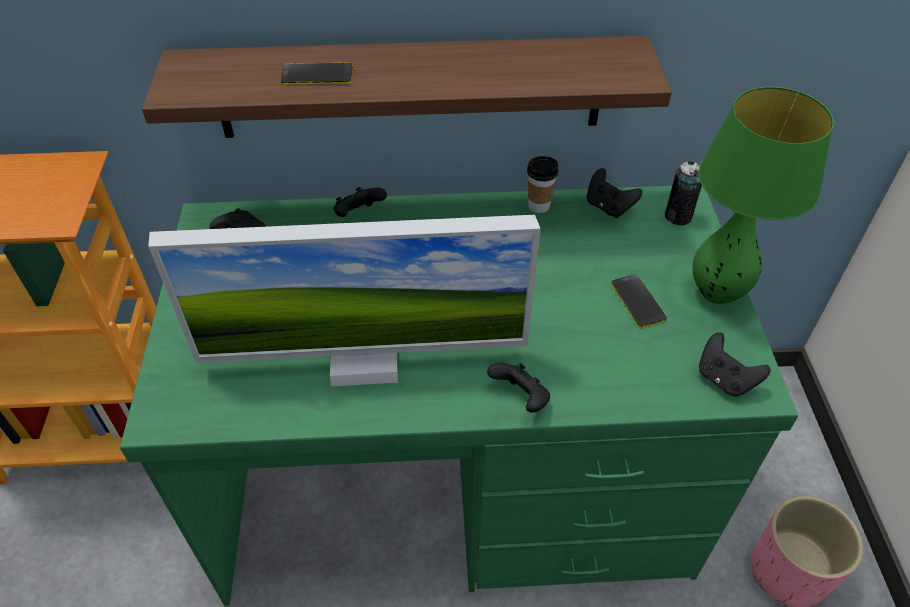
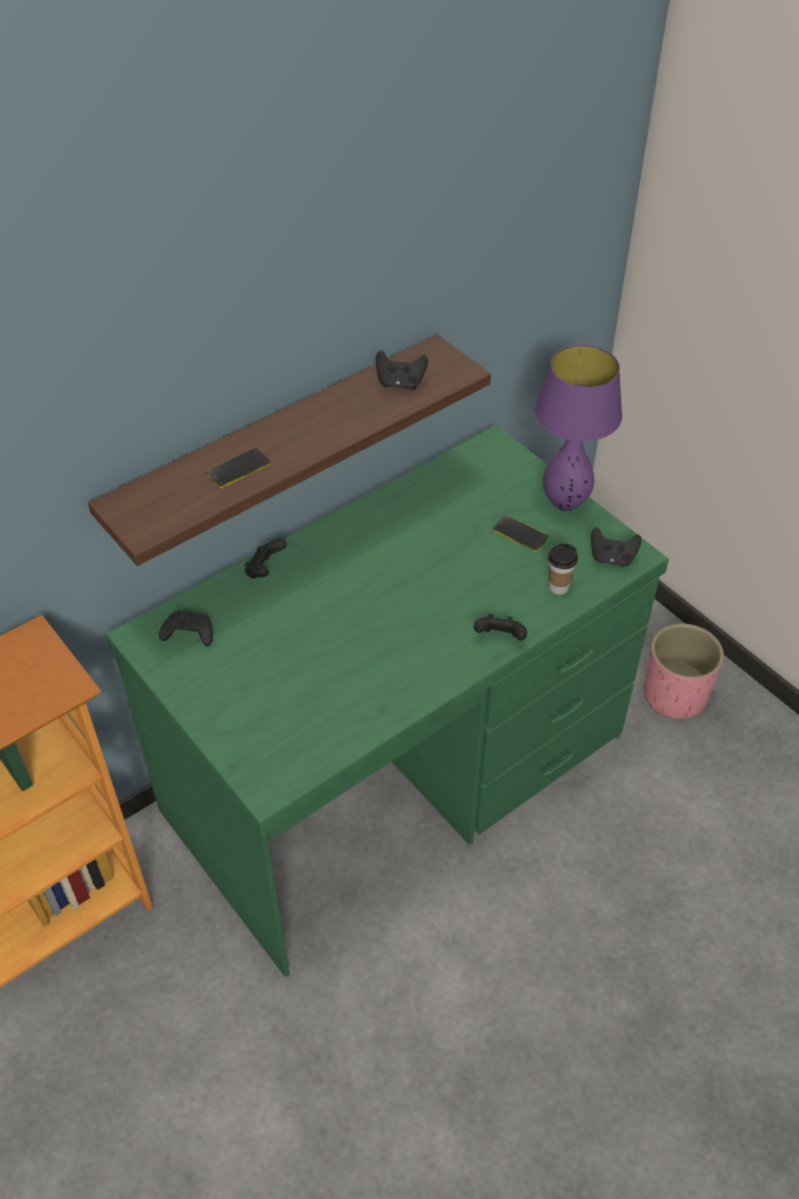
camera: 35 degrees left, 0 degrees up
(364, 361) = (375, 671): monitor -> none
(539, 206) = (395, 497): cup -> cup (558, 587)
(608, 207) = (445, 474): black game controller -> black game controller (400, 383)
(678, 217) = (498, 458): can -> none
(717, 293) = (565, 503): green table lamp -> purple table lamp

